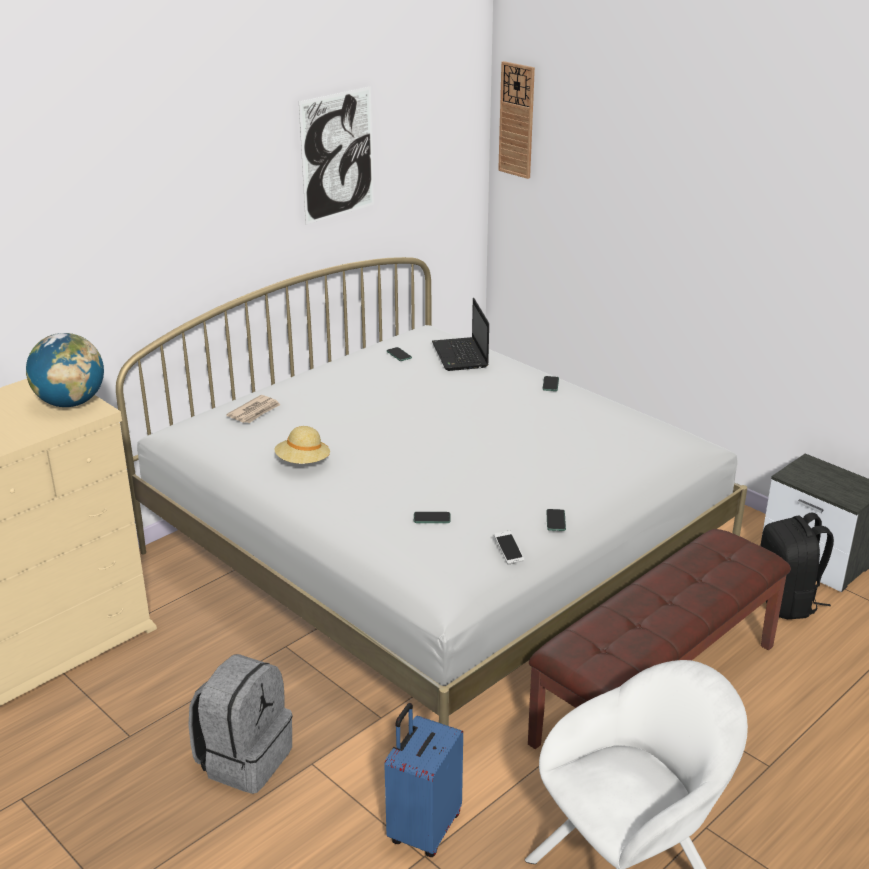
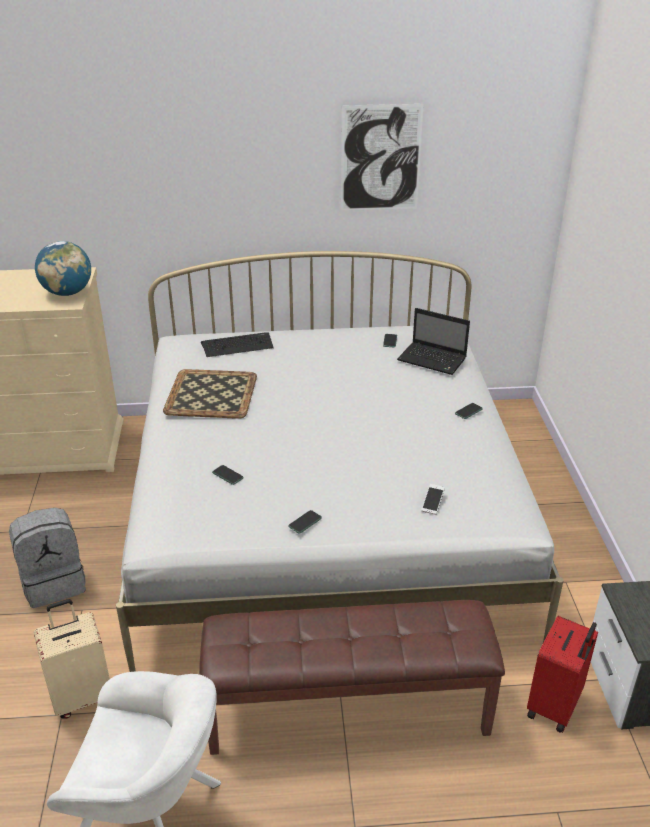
camera: 40 degrees right, 5 degrees up
(255, 412) = (237, 345): newspaper -> keyboard
(303, 462) = (212, 395): beige hat -> tray
(423, 829) = (83, 696): blue suitcase -> beige suitcase
(461, 356) = (433, 360): laptop -> laptop turned 90 degrees counterclockwise
(508, 552) = (240, 528): phone -> phone (432, 503)
(517, 120) = (582, 162): wall clock -> none
(786, 602) = (555, 706): black backpack -> red suitcase

